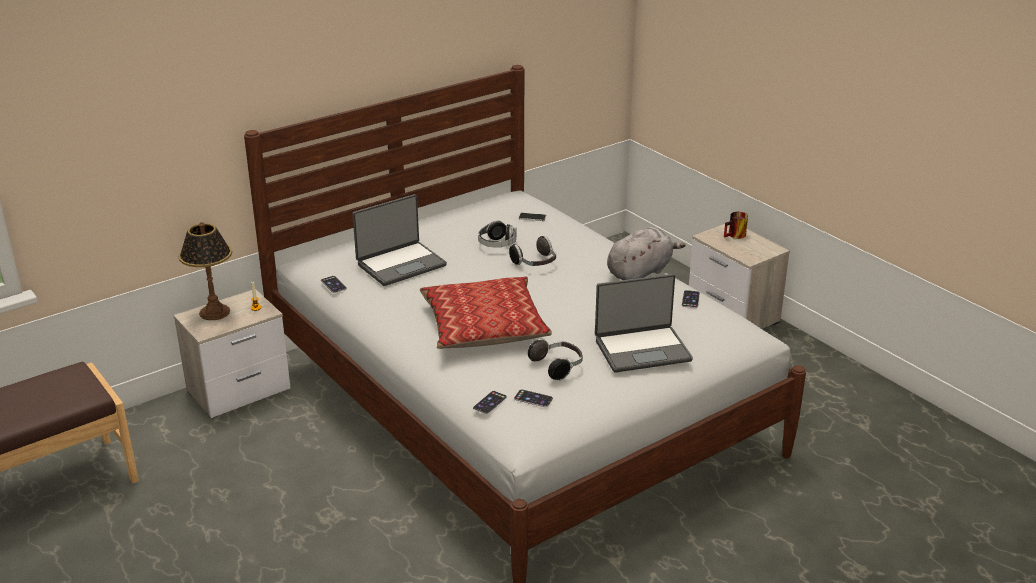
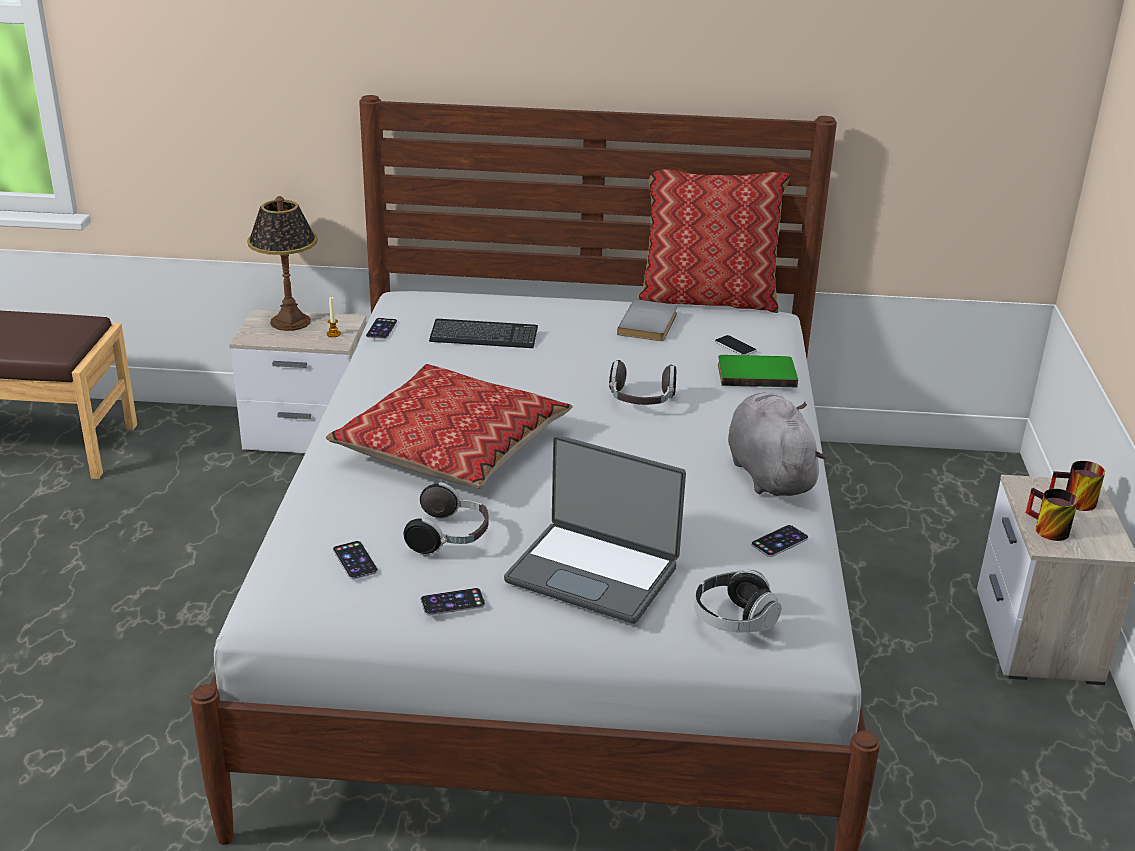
camera: 40 degrees right, 0 degrees up
(400, 264) = (484, 336): laptop -> keyboard
(473, 222) = (650, 324): none -> grey book
(474, 198) = (708, 299): none -> pillow
(490, 402) = (302, 538): phone -> phone (452, 602)
(497, 244) = (633, 360): headphones -> headphones (734, 619)
(563, 227) = (756, 373): none -> green book
(640, 272) = (768, 473): grey plush toy -> grey plush toy turned 105 degrees counterclockwise
(740, 252) = (1045, 529): none -> mug

